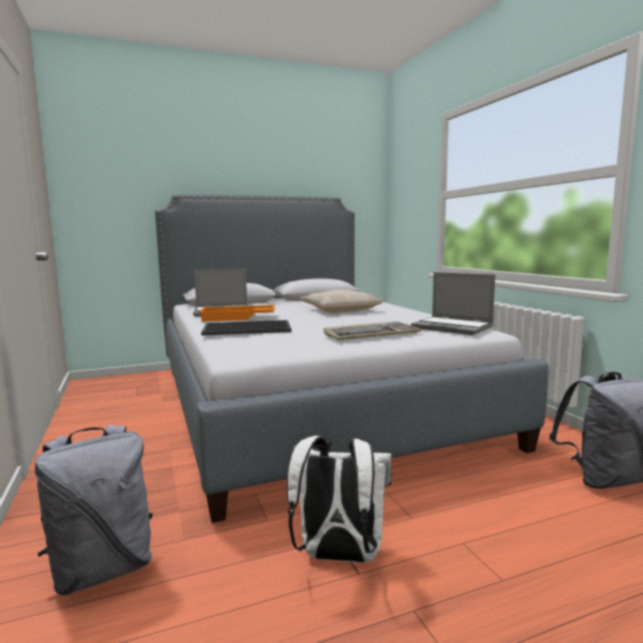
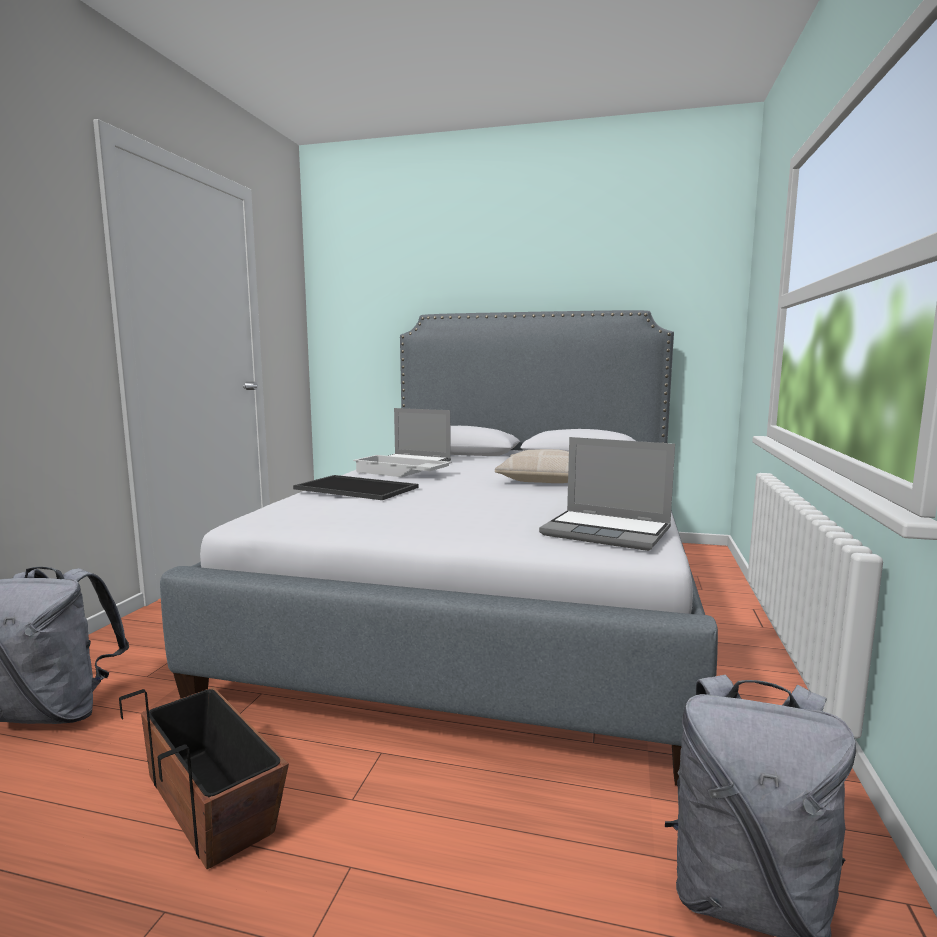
camera: 35 degrees right, 0 degrees up
(237, 318) = (400, 473): orange tray -> white tray
(338, 556) = (211, 801): white backpack -> planter
(371, 334) = (463, 521): keyboard -> none
(453, 327) = (608, 532): laptop -> laptop turned 45 degrees counterclockwise

